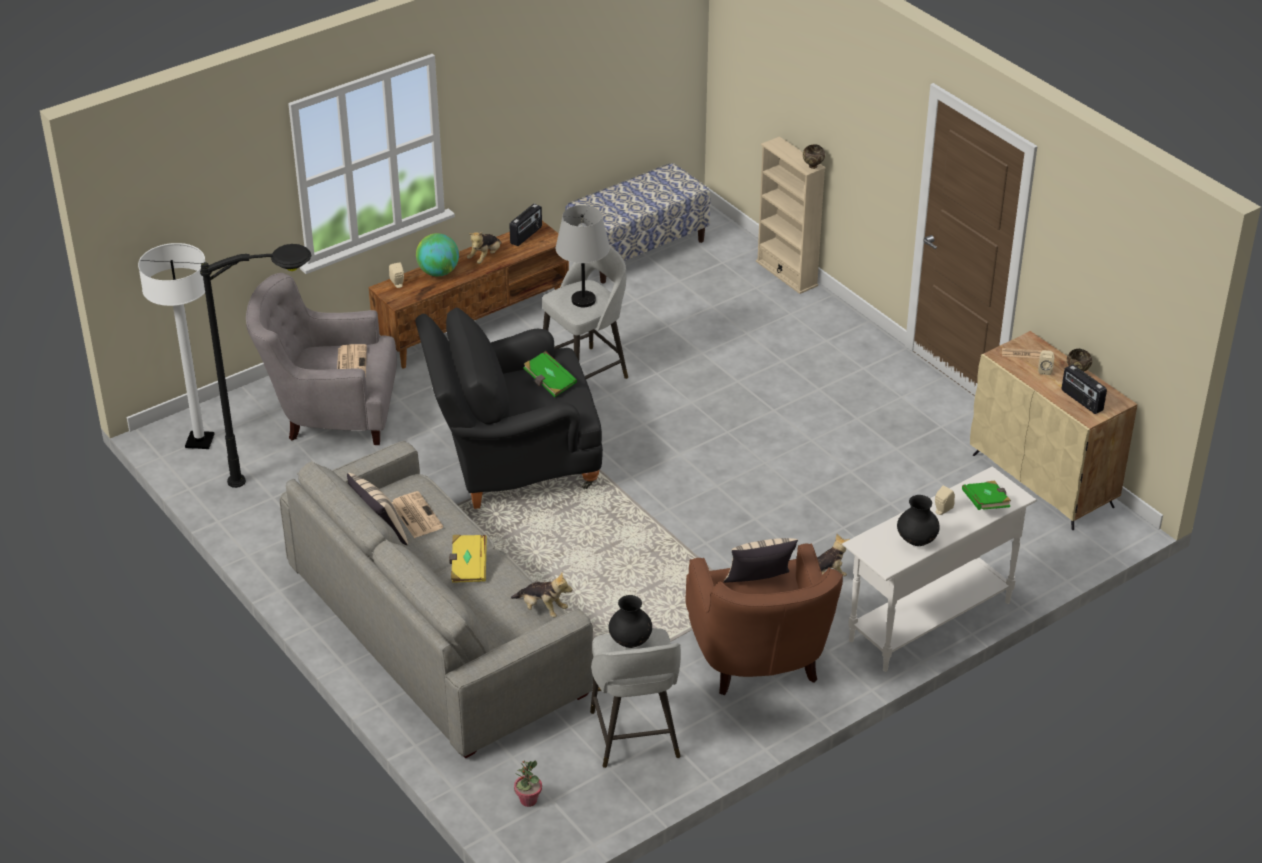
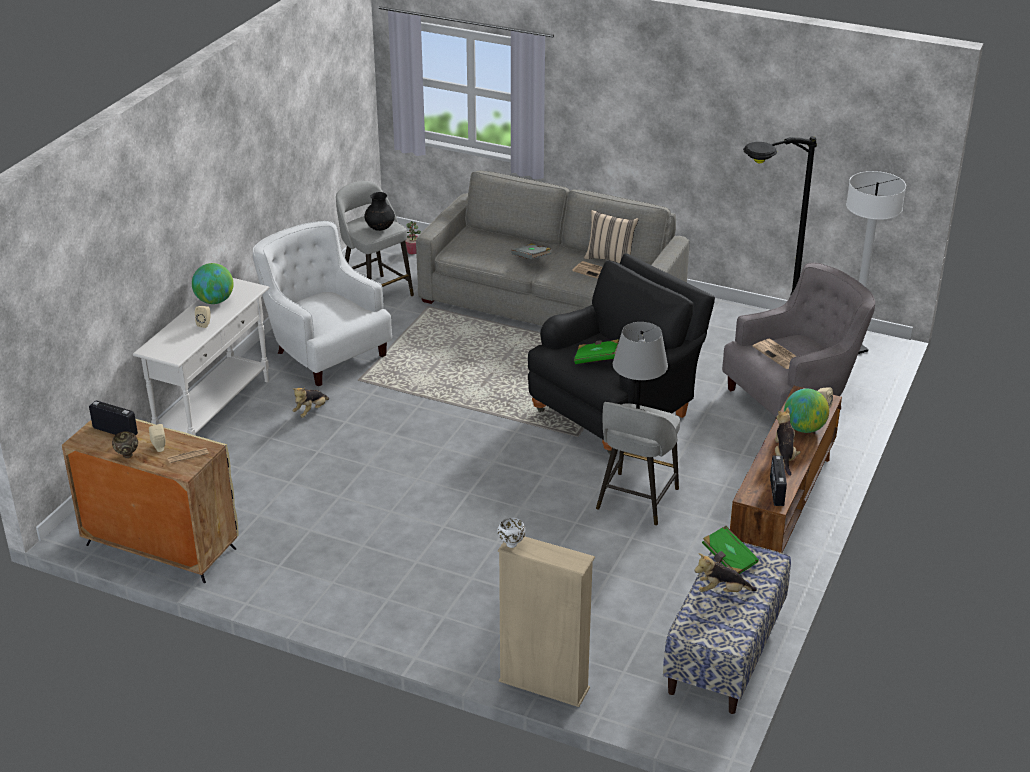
camera: 150 degrees right, 5 degrees down
(468, 567) = (531, 258): yellow book -> grey book
(542, 609) = (461, 254): plush toy -> plush toy (722, 591)
(759, 585) = (331, 315): beige pillow -> none
(759, 661) = (324, 351): brown armchair -> white armchair
(813, 166) = (511, 544): brown bowl -> white bowl
(916, 541) = (214, 301): black vase -> globe
(986, 504) = (172, 337): green book -> green book (728, 559)

